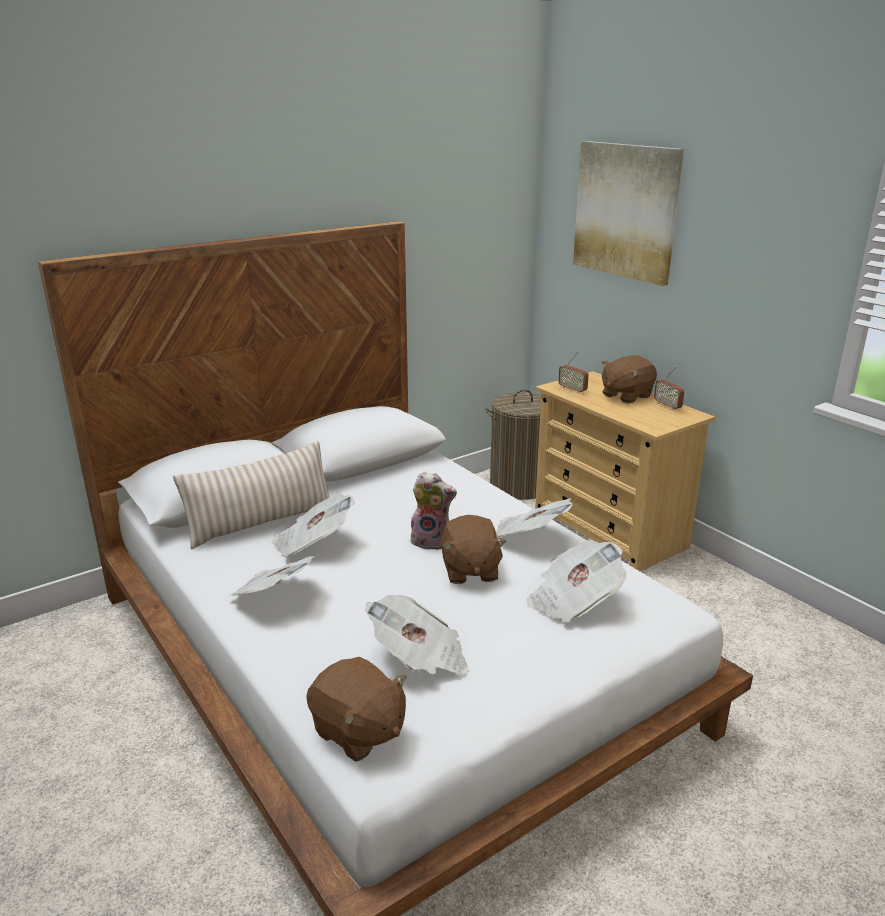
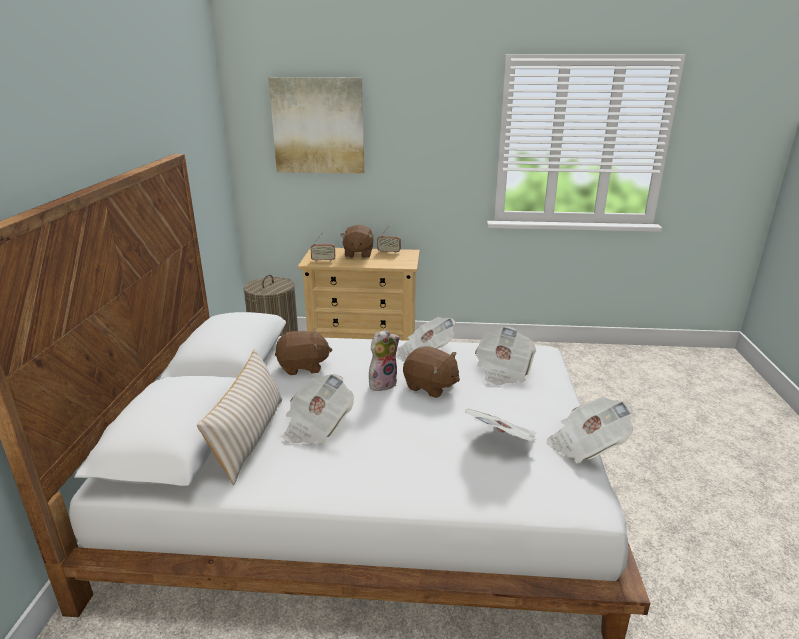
camera: 50 degrees left, 0 degrees up
(275, 595) = (360, 469): newspaper -> newspaper (586, 445)
(358, 732) = (552, 495): brown plush toy -> brown plush toy (303, 367)

